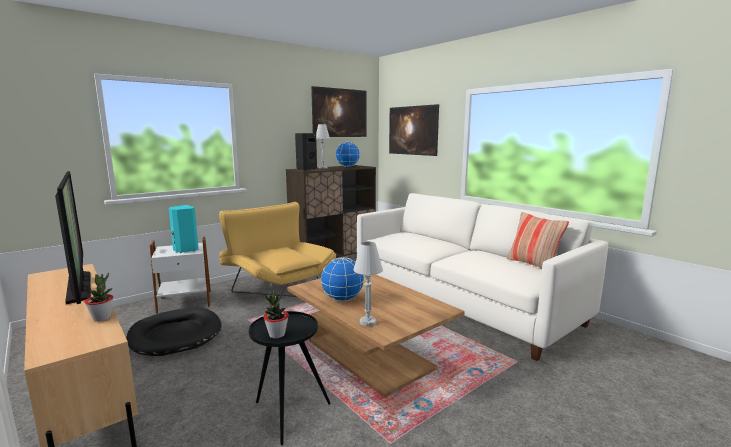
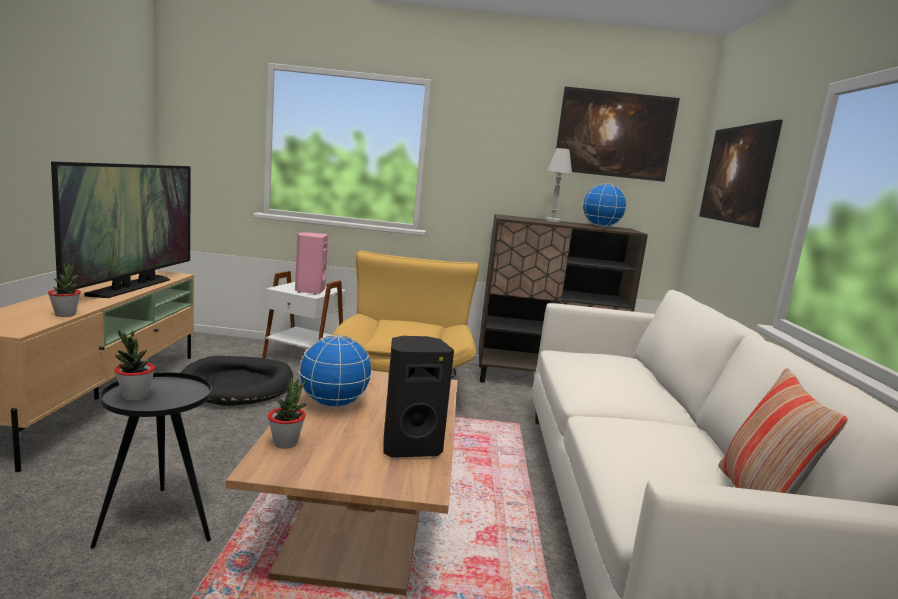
camera: 40 degrees right, 0 degrees up
(185, 250) = (309, 291): turquoise speaker -> pink speaker
(306, 169) = (517, 218): black speaker -> black speaker (410, 447)
(368, 322) = (285, 443): white table lamp -> potted plant

